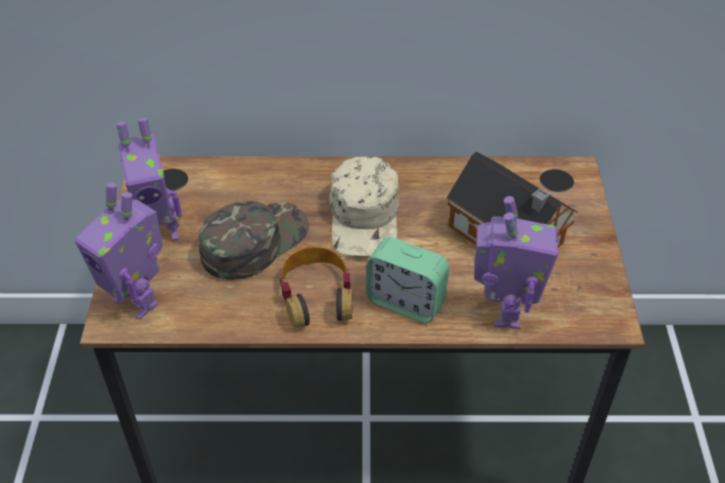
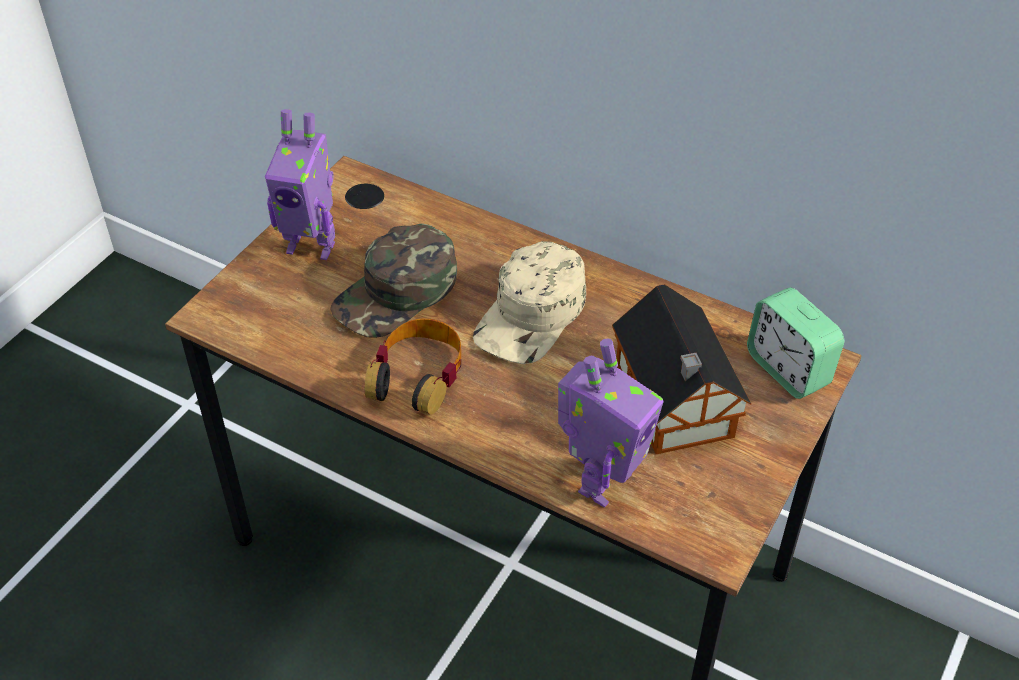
camera: 30 degrees right, 0 degrees up
(138, 300) = (244, 305): toy robot -> none
(253, 241) = (397, 293): green cap -> green cap turned 150 degrees clockwise
(406, 301) = (504, 423): alarm clock -> alarm clock (788, 369)

